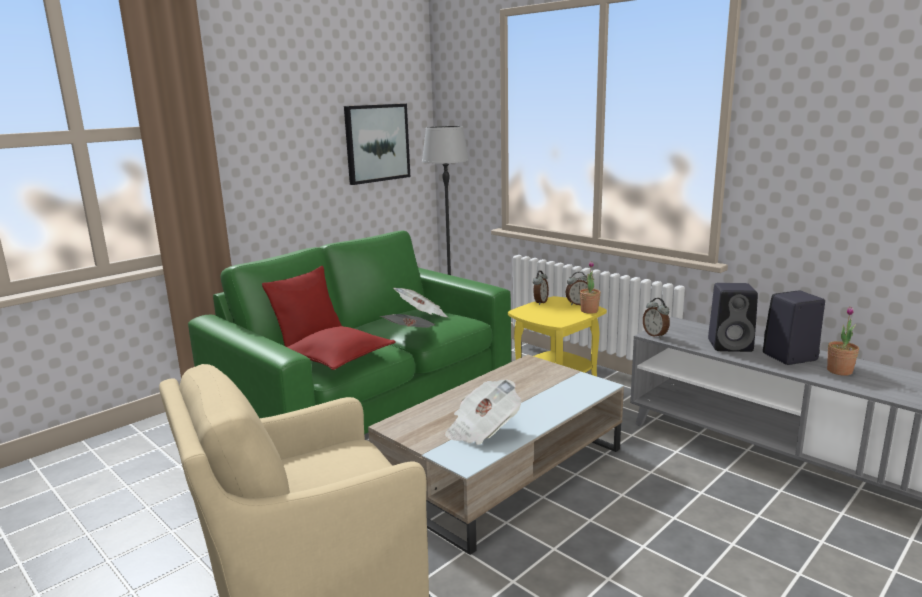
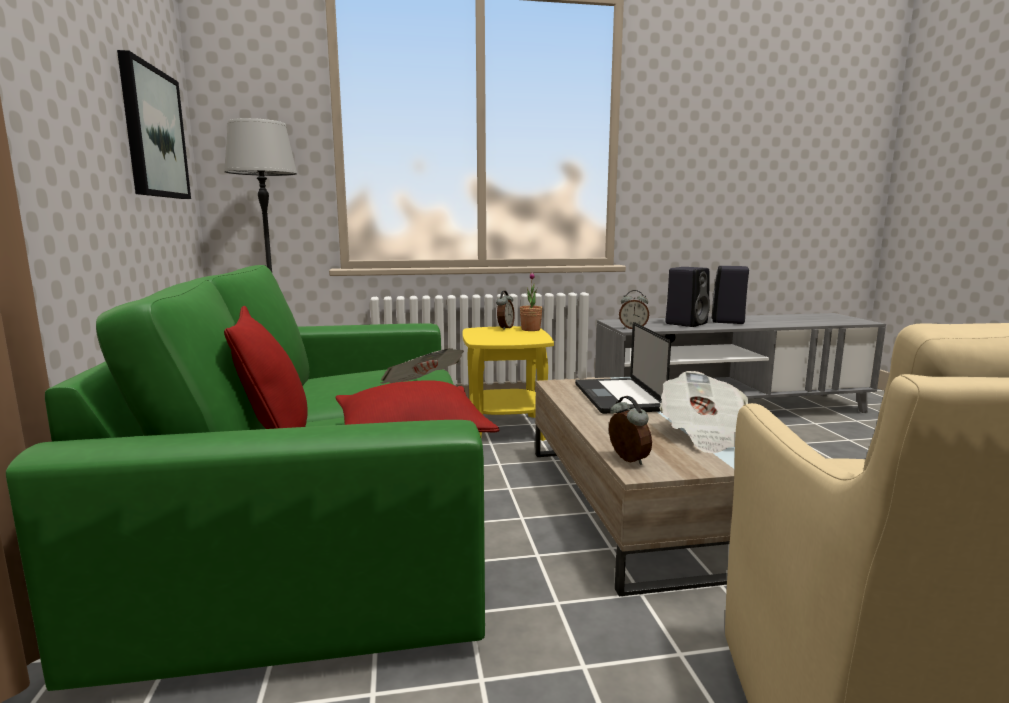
camera: 55 degrees left, 5 degrees down
(422, 316) = (369, 374): newspaper -> none
(528, 386) = (617, 397): none -> laptop
(540, 302) = (471, 333): alarm clock -> alarm clock (627, 460)
(839, 371) = (767, 321): potted plant -> none

